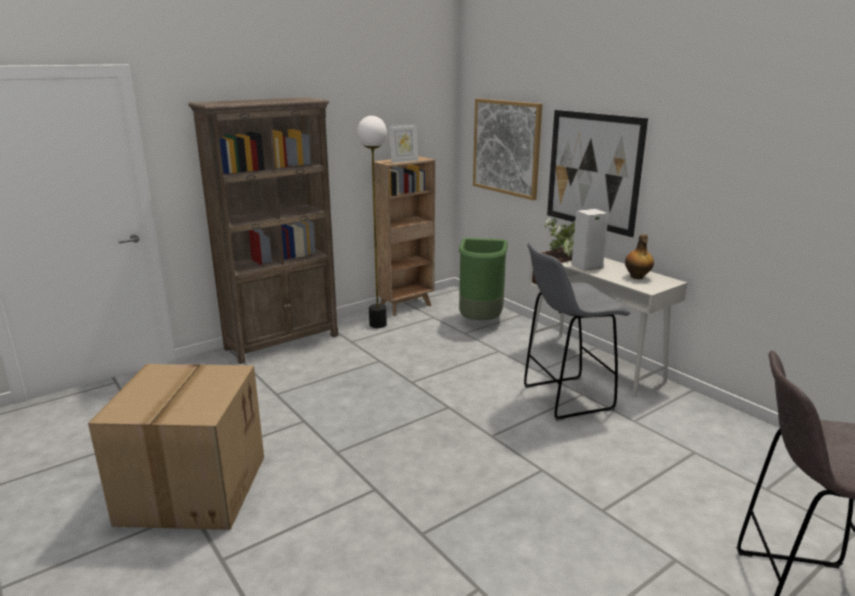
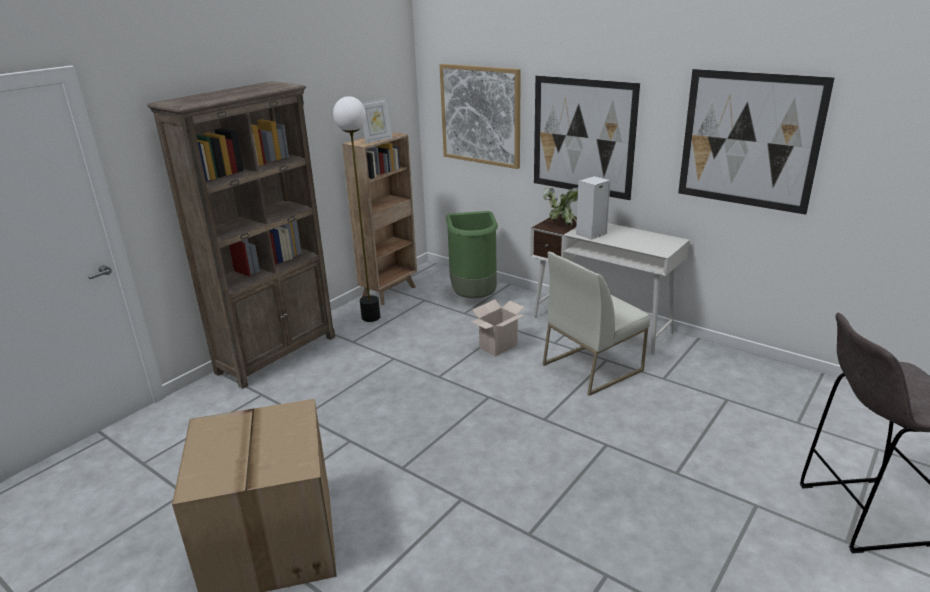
camera: 15 degrees left, 5 degrees up
(480, 366) = (498, 347): none -> cardboard box
(565, 398) = (592, 367): grey stool -> white chair
(637, 277) = (643, 240): bottle -> none
(751, 180) = (749, 140): none -> picture

